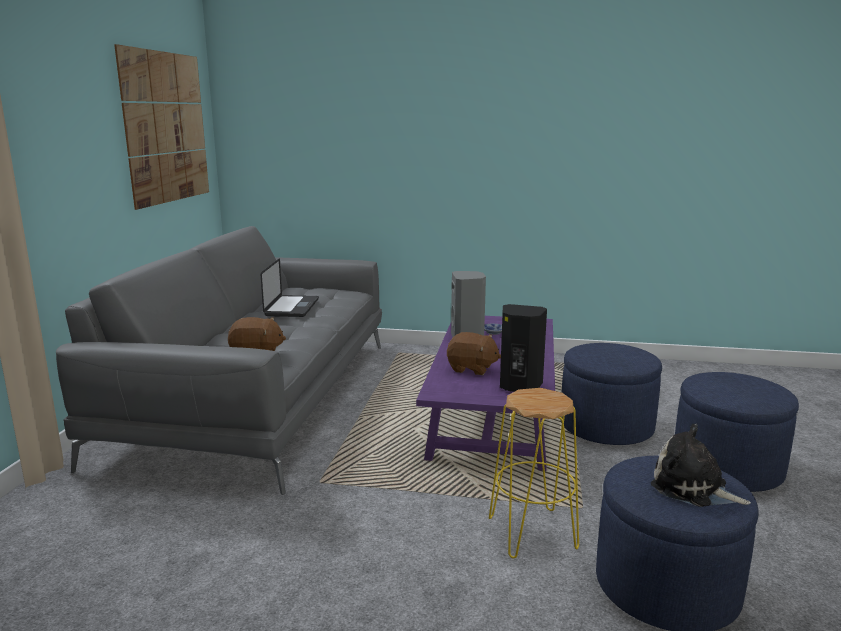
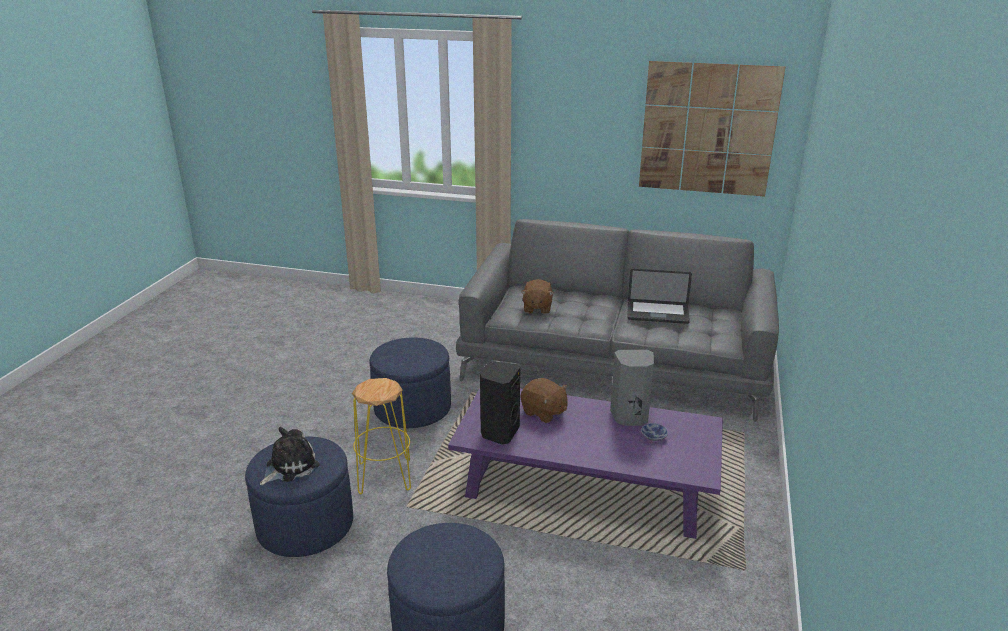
camera: 95 degrees right, 10 degrees up
(472, 369) = (544, 412): brown plush toy -> brown plush toy turned 75 degrees counterclockwise
(606, 426) = (550, 558): blue ottoman -> blue ottoman (412, 408)

